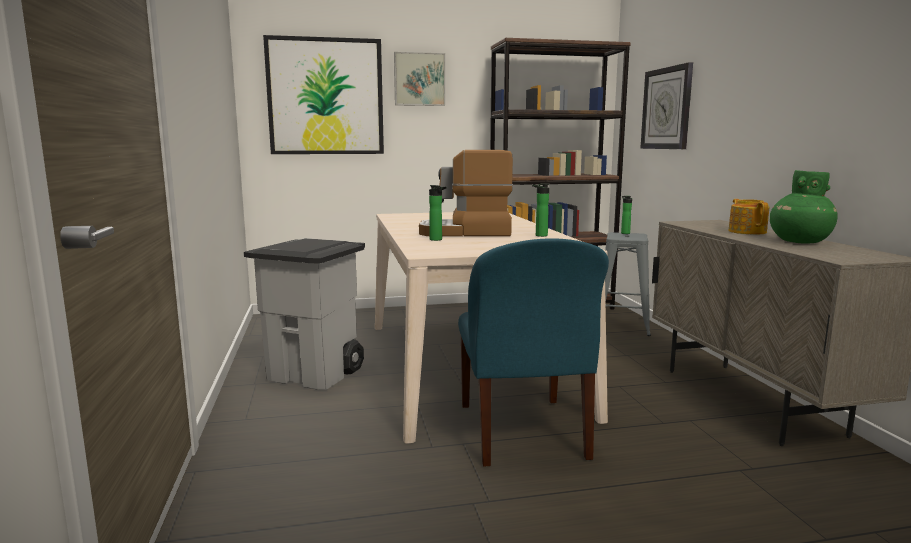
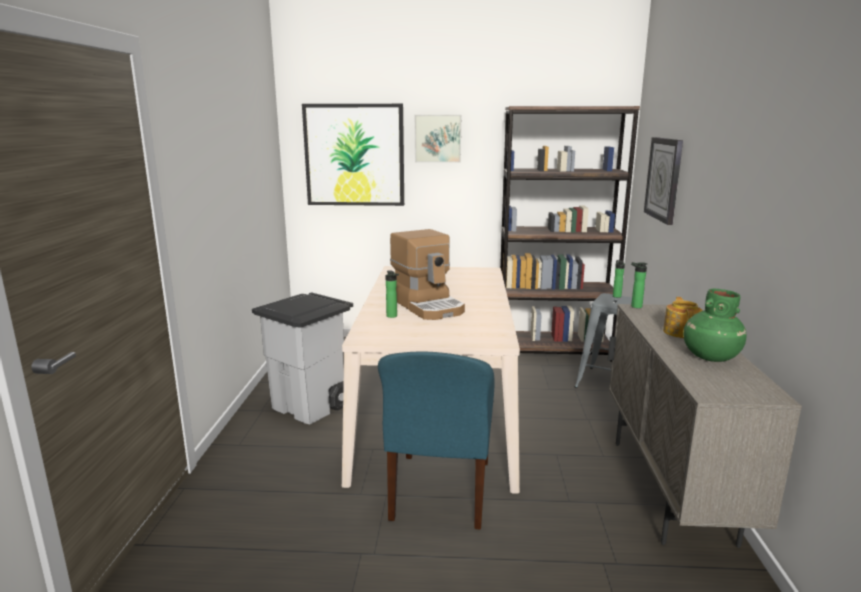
camera: 15 degrees right, 5 degrees up
(466, 232) = (428, 305): coffee machine -> coffee machine turned 135 degrees counterclockwise
(539, 235) = (486, 316): bottle -> bottle (634, 306)

